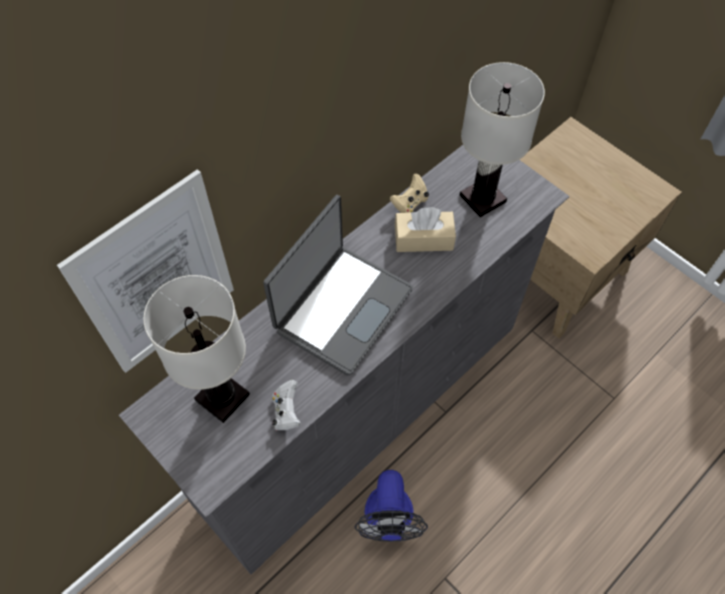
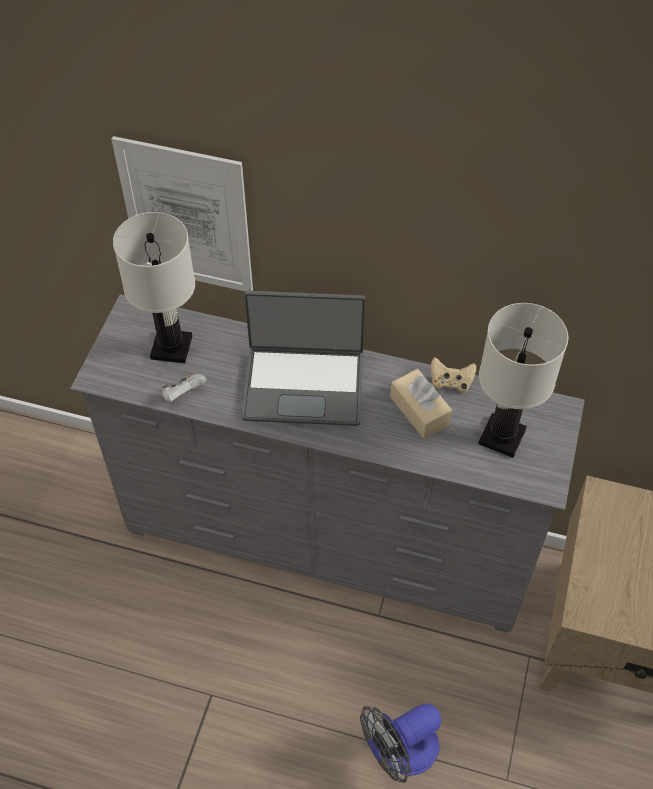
camera: 60 degrees right, 5 degrees down
(389, 521) = (238, 618): fan -> fan (400, 752)

